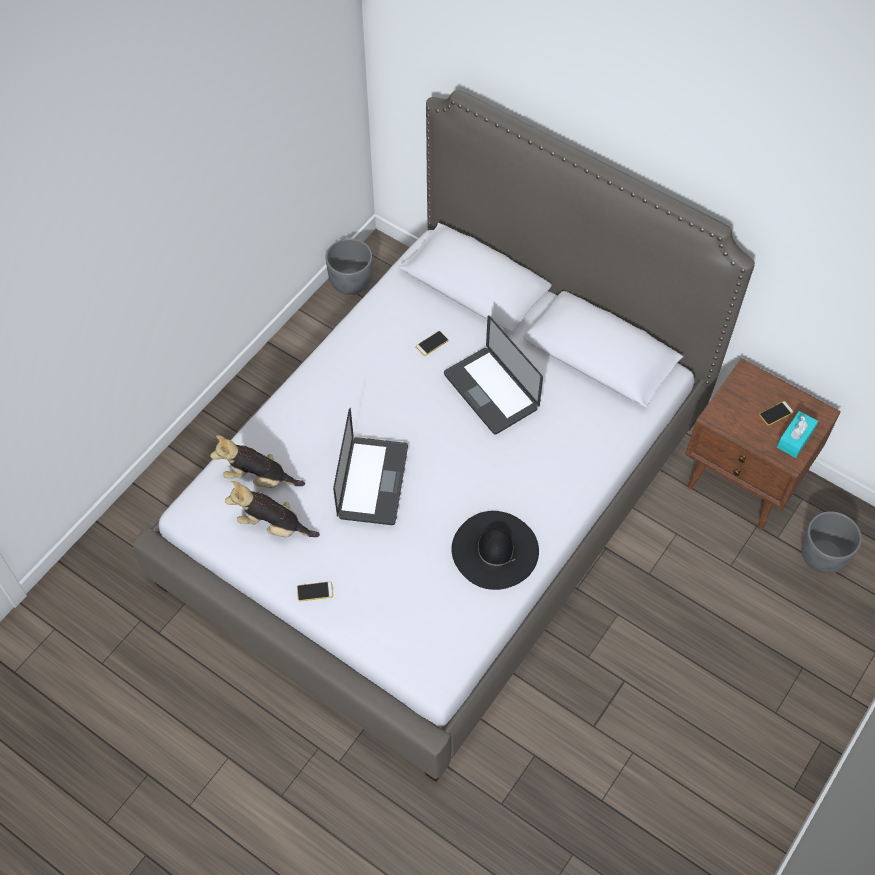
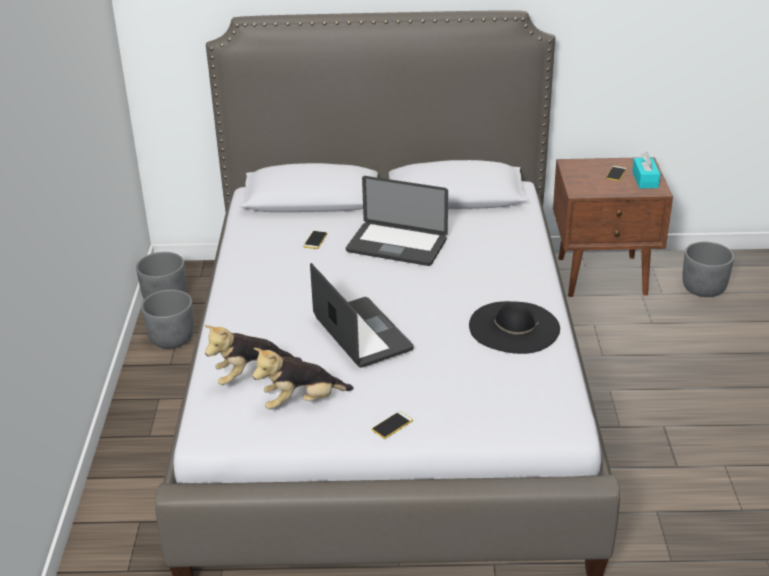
camera: 35 degrees left, 25 degrees down
(323, 334) = (172, 338): none -> grey planter

